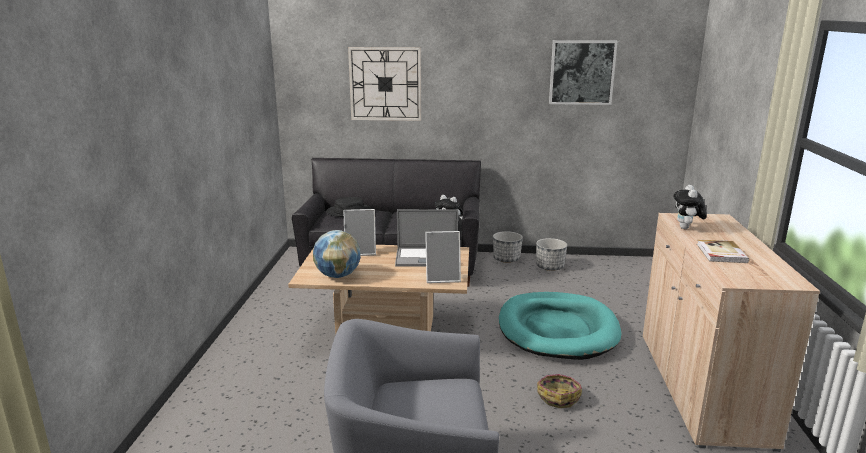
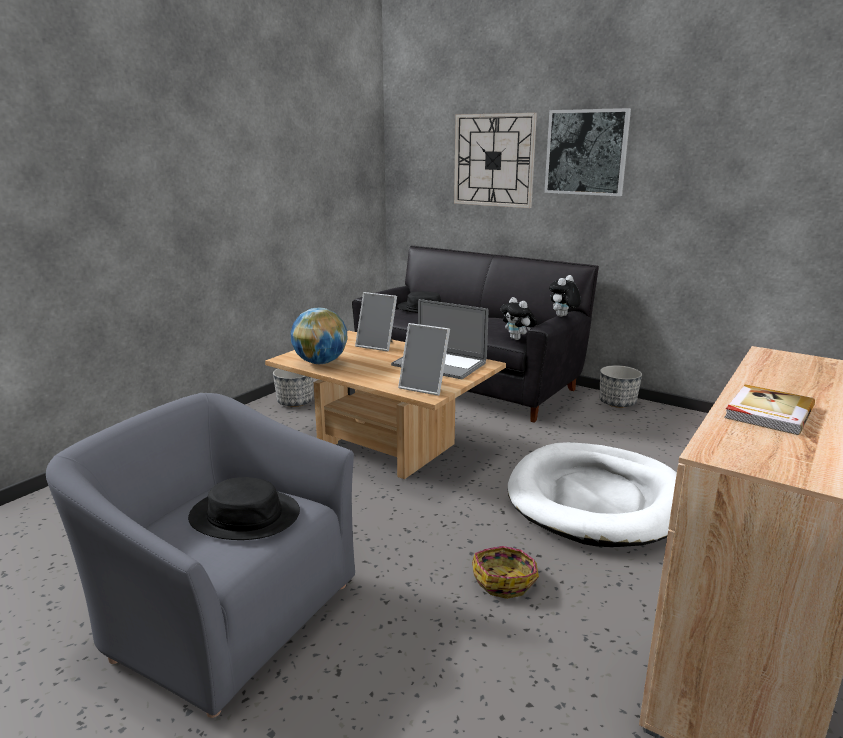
camera: 30 degrees right, 0 degrees up
(435, 402) = (245, 516): none -> black hat
(550, 267) = (668, 424): planter -> planter (295, 402)
(557, 329) = (595, 499): turquoise dog bed -> white dog bed
(582, 72) = (757, 145): picture -> picture (586, 152)
(686, 228) = (764, 371): plush toy -> plush toy (563, 316)

